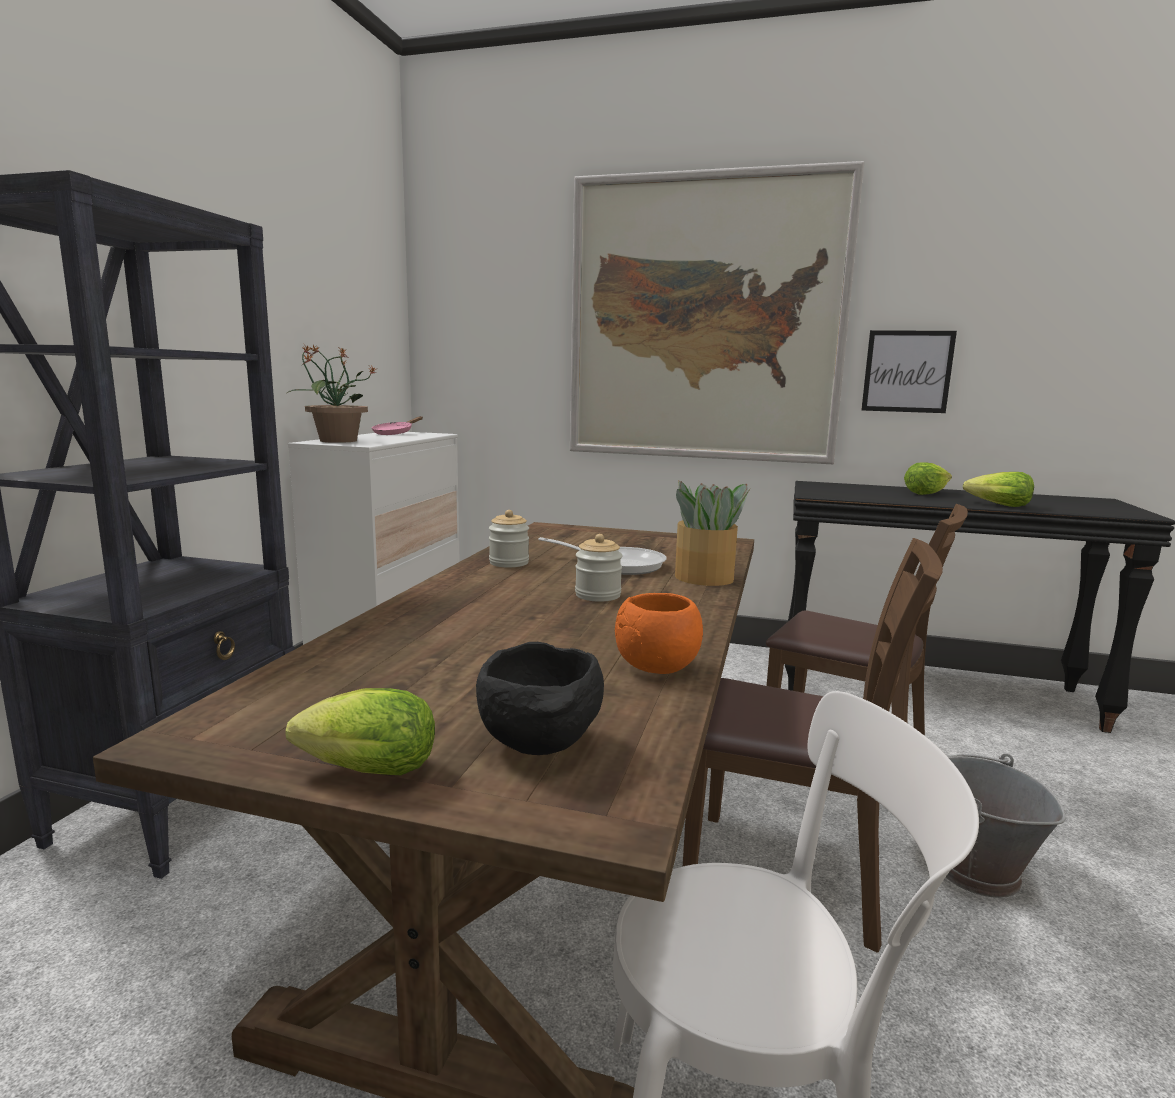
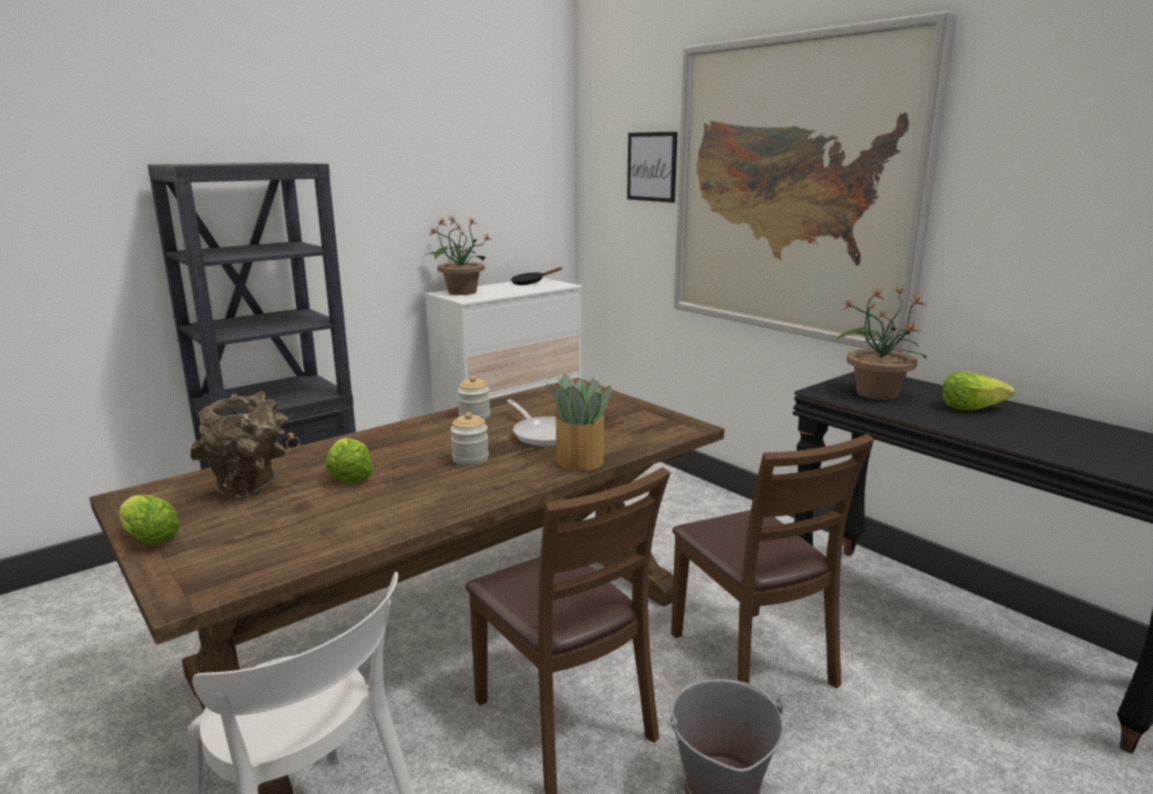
camera: 35 degrees right, 5 degrees up
(386, 675) = (251, 487): none -> brown vase
(395, 434) = (530, 283): pink frying pan -> black frying pan
(541, 745) = (232, 551): black bowl -> none
(657, 667) = (383, 524): orange bowl -> none
(850, 492) = (876, 393): none -> potted plant
(907, 371) = (997, 258): picture -> picture (652, 167)
(998, 505) = (1009, 440): lettuce -> lettuce (349, 476)

